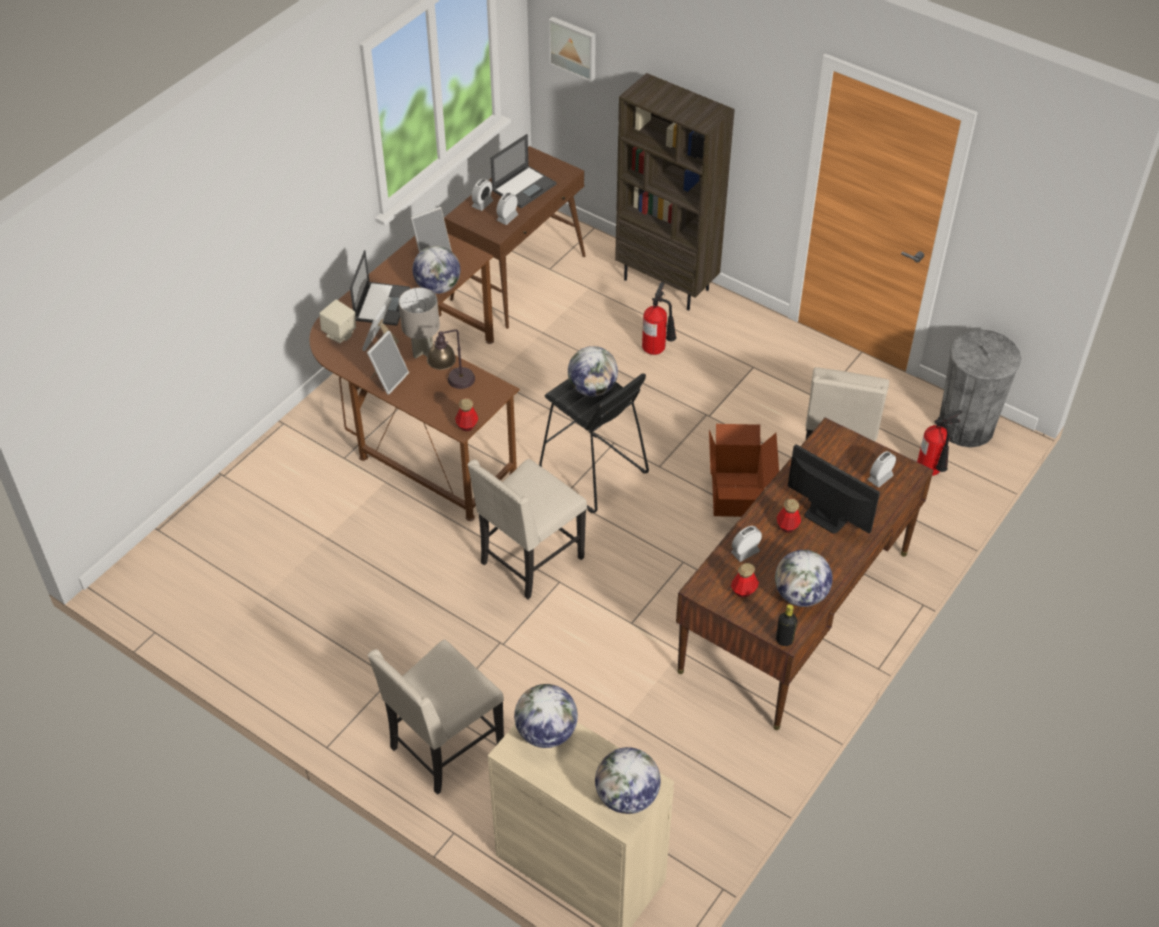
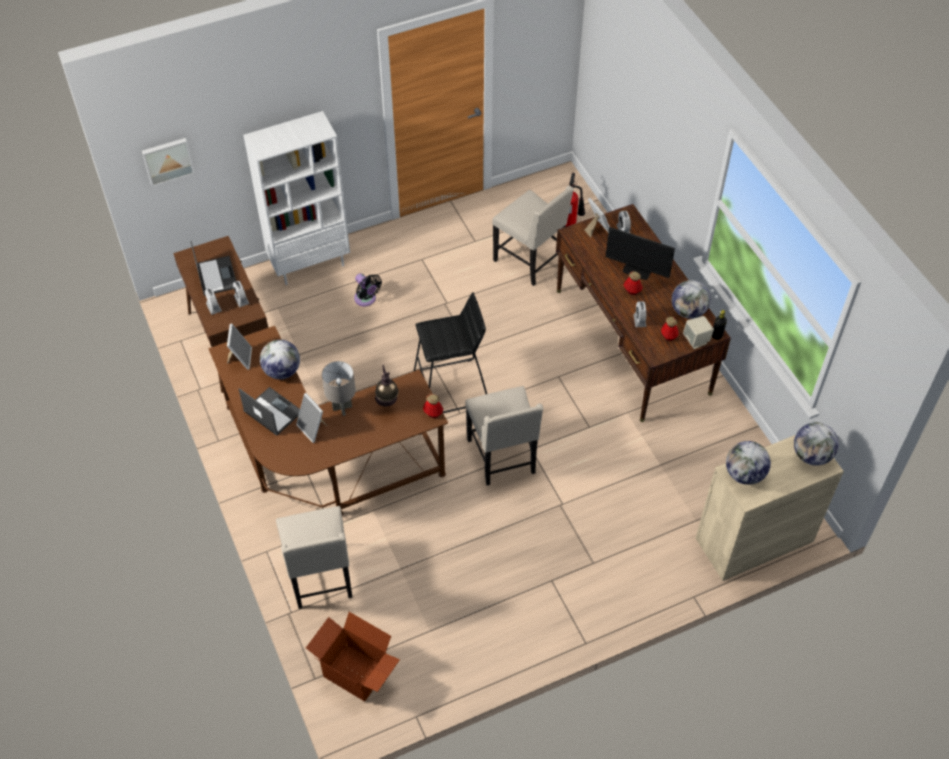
camera: 60 degrees left, 5 degrees up
(340, 334) = (284, 450): beige speaker -> beige speaker (696, 340)
(388, 379) = (354, 439): picture frame -> picture frame (597, 229)
(444, 748) = (626, 574): beige chair -> beige chair (321, 578)
(592, 388) = (442, 332): globe -> none
(657, 349) = (366, 299): fire extinguisher -> black fan
(667, 284) = (310, 264): brown bookcase -> white bookcase
(737, 495) = (523, 322): cardboard box -> cardboard box (356, 671)
(825, 517) = (637, 270): monitor -> monitor turned 135 degrees counterclockwise
(966, 426) = (547, 187): grey trash can -> none

